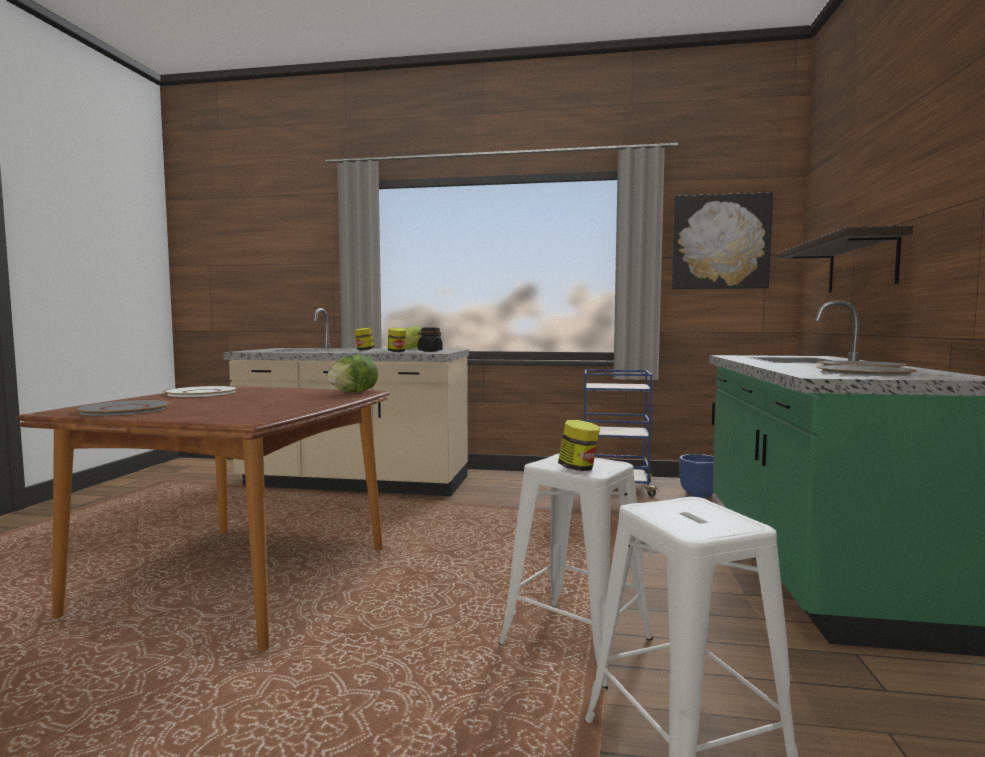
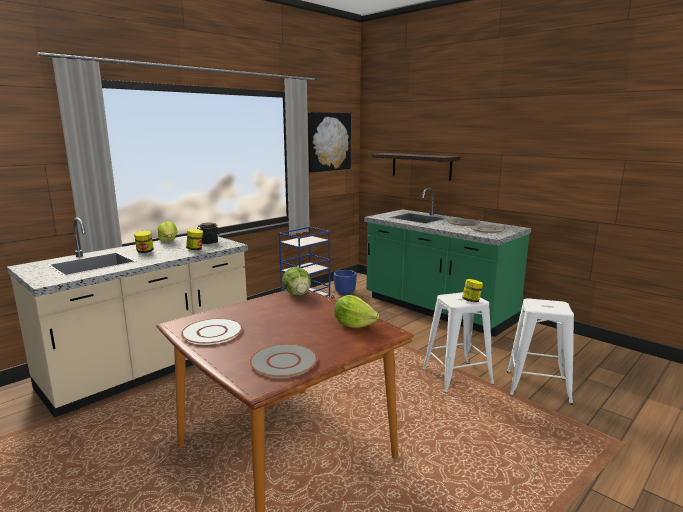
camera: 55 degrees left, 10 degrees up
(265, 411) = (354, 325): none -> lettuce

